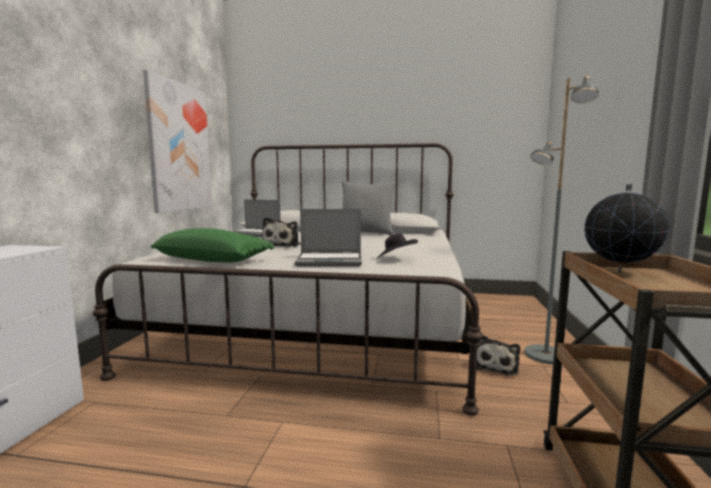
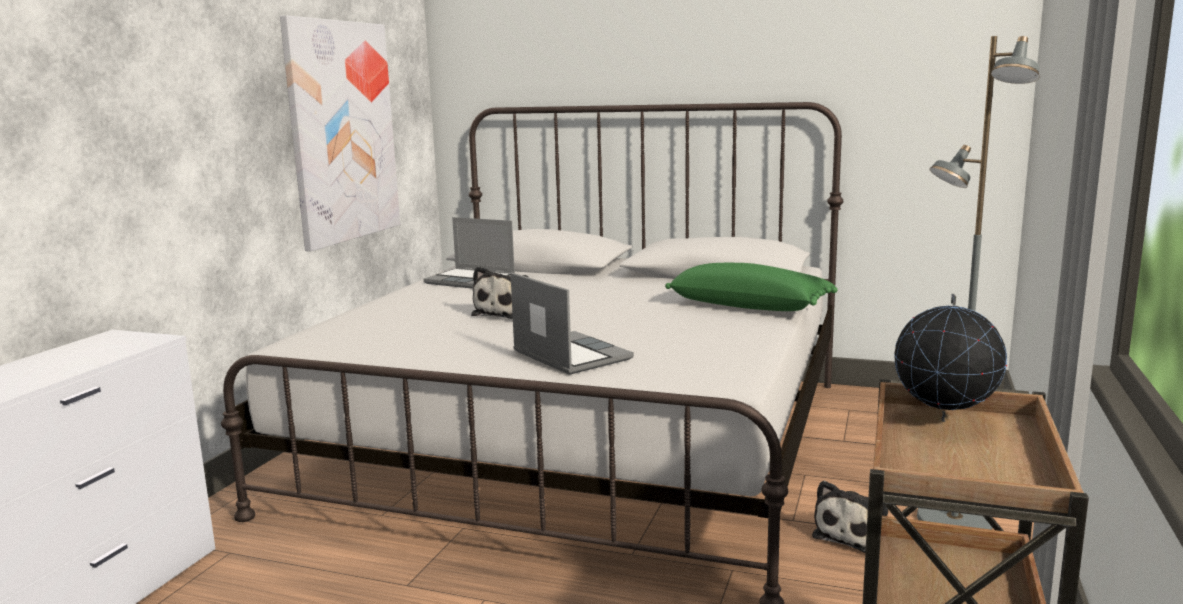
camera: 10 degrees right, 5 degrees up
(214, 260) = (391, 348): green pillow -> green pillow (750, 306)
(330, 261) = (569, 355): laptop -> laptop turned 135 degrees counterclockwise
(366, 234) = (665, 282): grey pillow -> none
(395, 259) = (676, 354): black hat -> none

